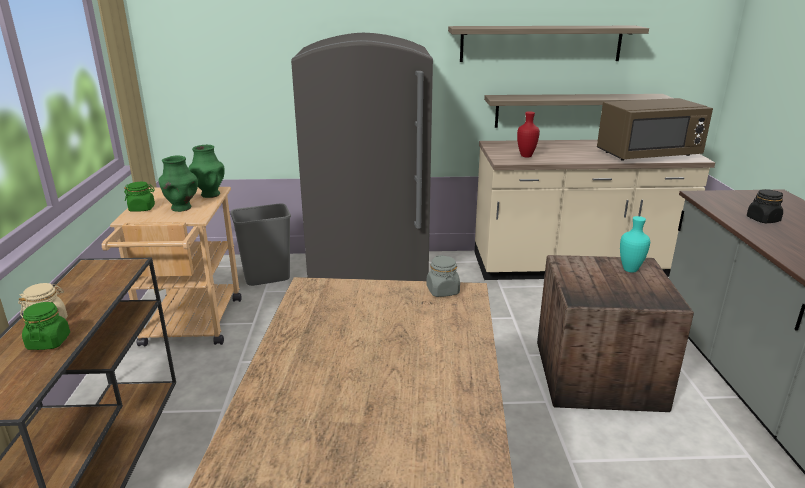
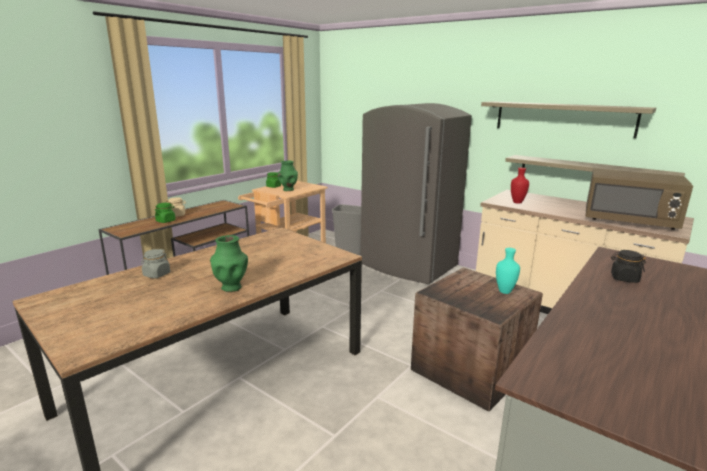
camera: 40 degrees right, 5 degrees down
(210, 194) = (311, 187): green vase -> green vase (231, 287)
(443, 291) = (331, 252): grey jar -> grey jar (156, 274)

